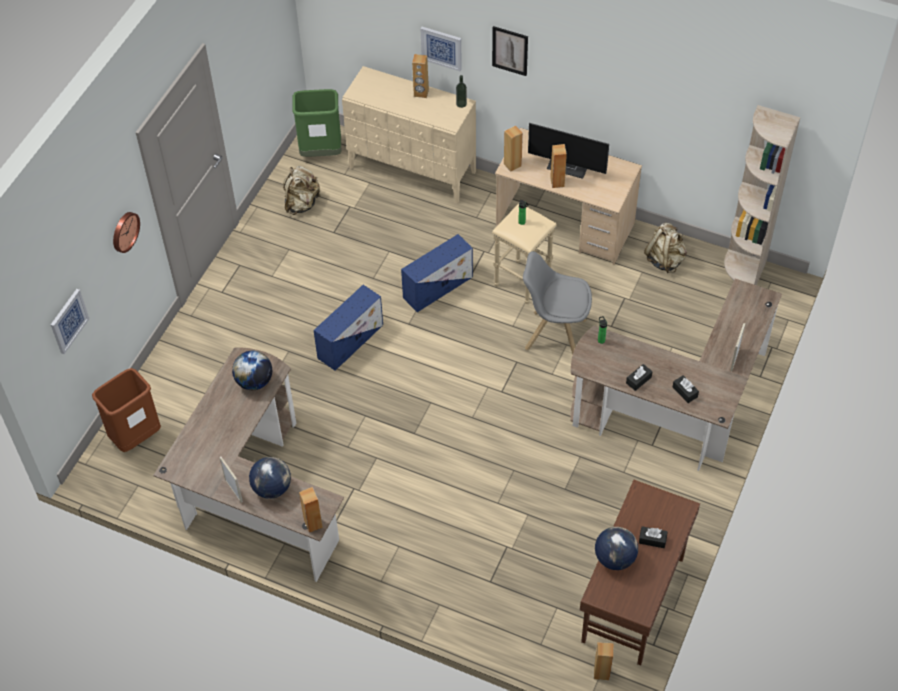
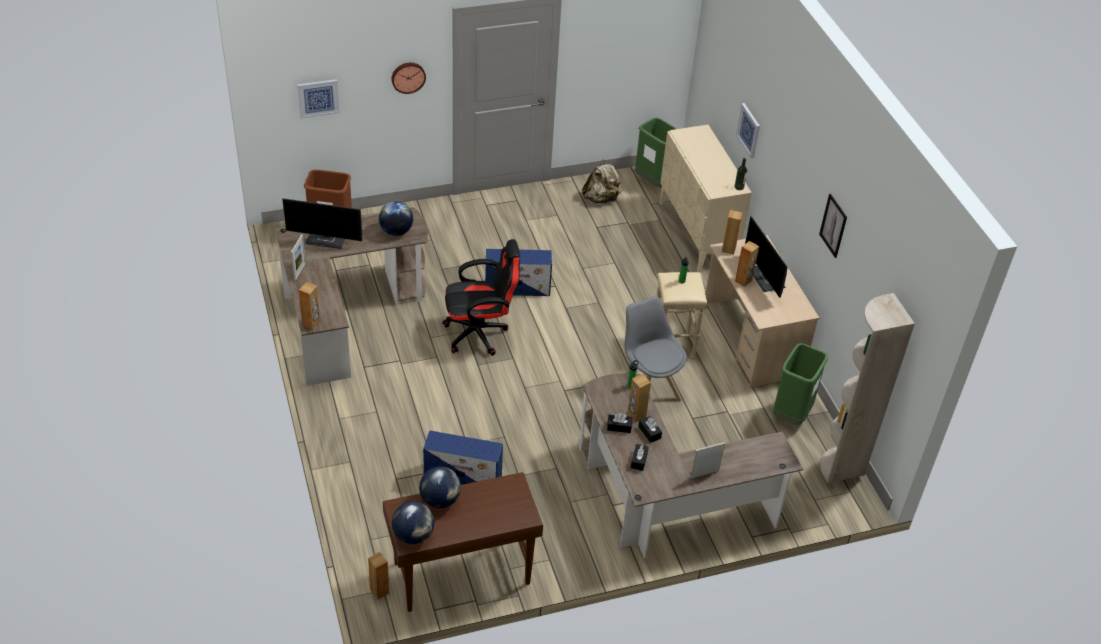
camera: 45 degrees right, 10 degrees down
(211, 442) = (327, 239): none -> monitor
(272, 488) = (320, 287): globe -> globe (413, 535)
(380, 406) = (481, 334): none -> black office chair
(421, 93) = (722, 163): brown speaker -> brown speaker (636, 415)
(438, 286) = (615, 305): blue storage box -> blue storage box (464, 477)
(510, 50) = (780, 153): picture -> picture (833, 225)
(652, 540) = (479, 513): black tissue box -> black tissue box (649, 432)
(665, 259) = (791, 414): beige backpack -> green trash can

